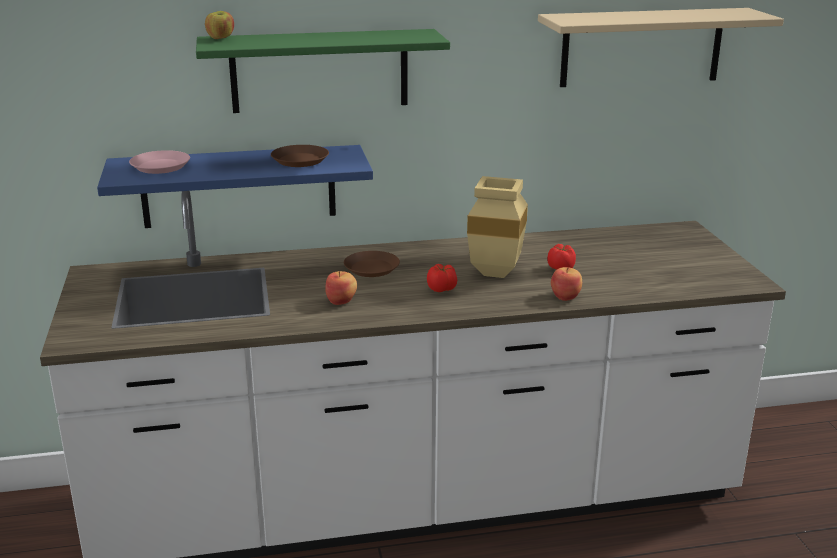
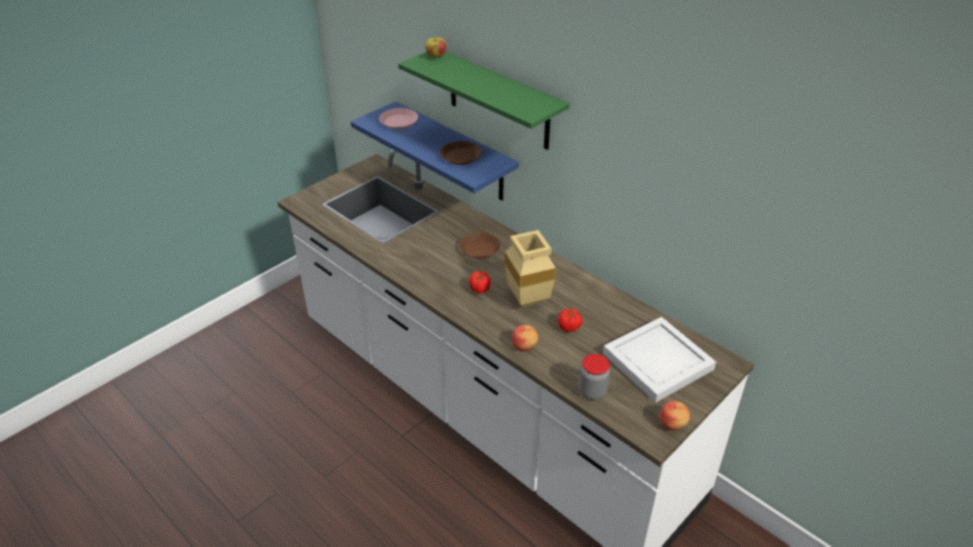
camera: 55 degrees right, 15 degrees up
(341, 301) = (424, 259): apple -> apple (672, 424)
(641, 47) = (729, 193): beige shelf -> none
(652, 249) = (657, 360): none -> white tray
(667, 288) = (592, 392): none -> jar

